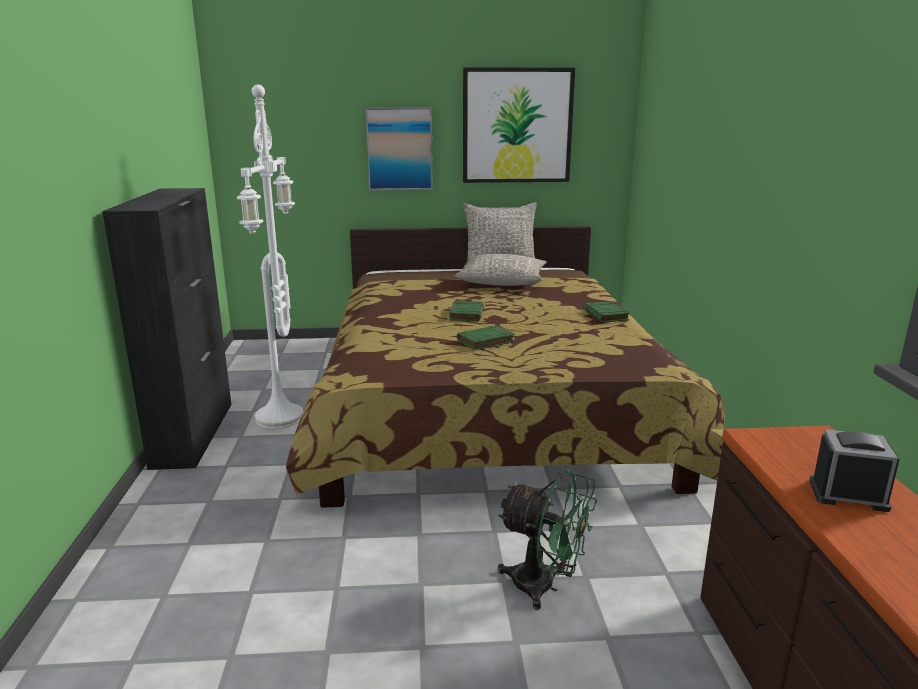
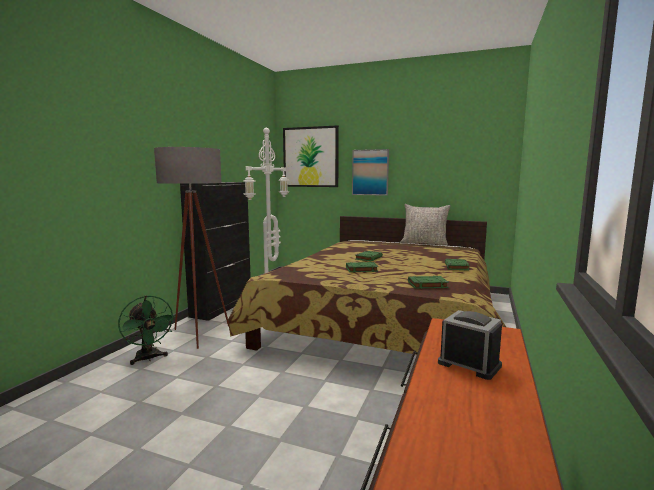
camera: 25 degrees right, 10 degrees down
(213, 505) = (199, 337): none -> grey floor lamp
(502, 282) = (412, 248): grey pillow -> none
(517, 126) = (439, 159): picture -> picture (310, 157)
(544, 587) = (326, 416): green fan -> green fan (148, 358)
(609, 358) = (427, 285): none -> green book

